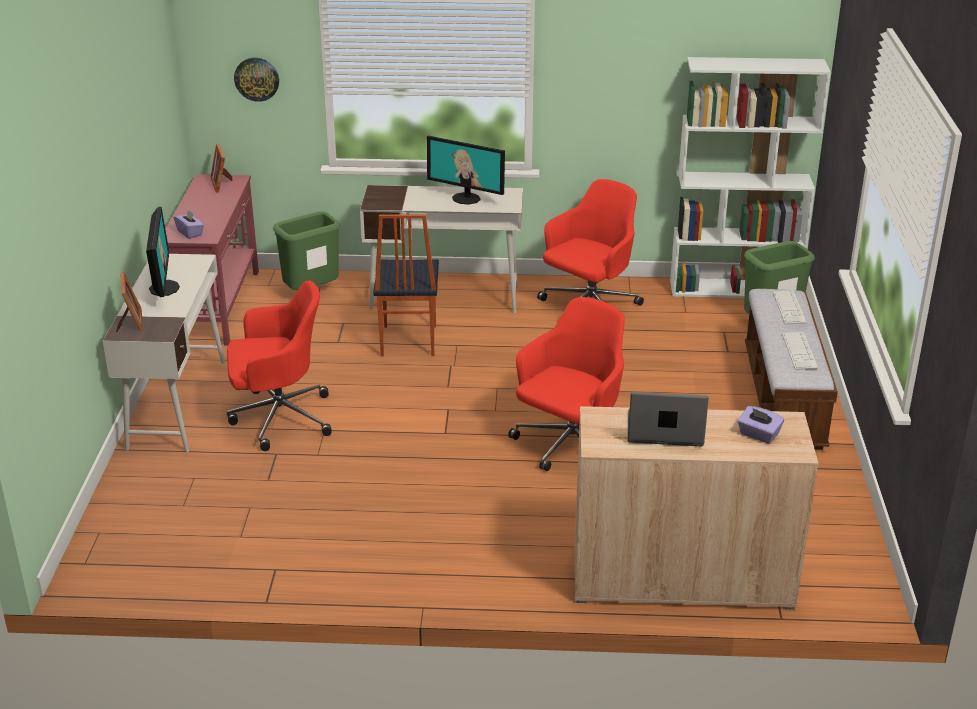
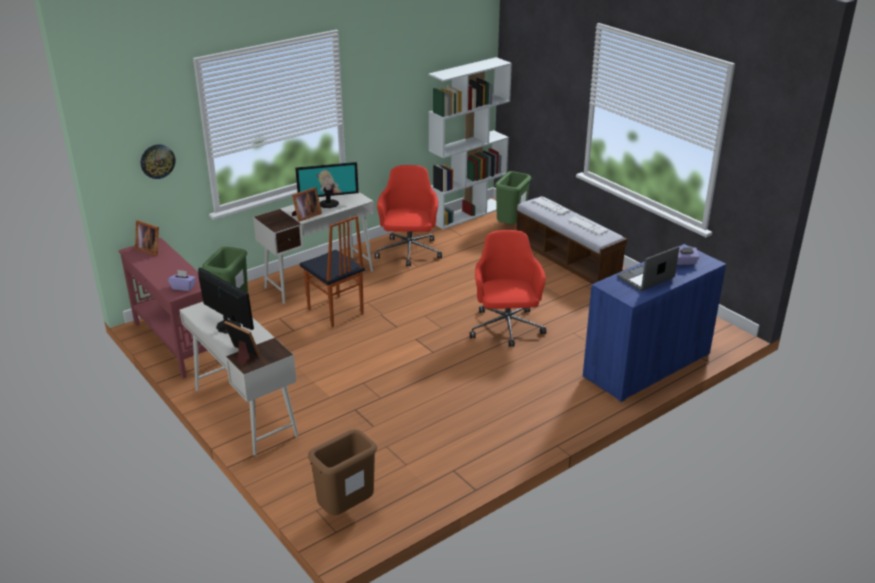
camera: 40 degrees left, 0 degrees up
(124, 547) = (346, 509): none -> brown trash can
(279, 417) = (324, 389): red office chair -> none
(420, 203) = (305, 216): none -> picture frame
(681, 578) = (646, 366): beige cabinet -> blue cabinet

